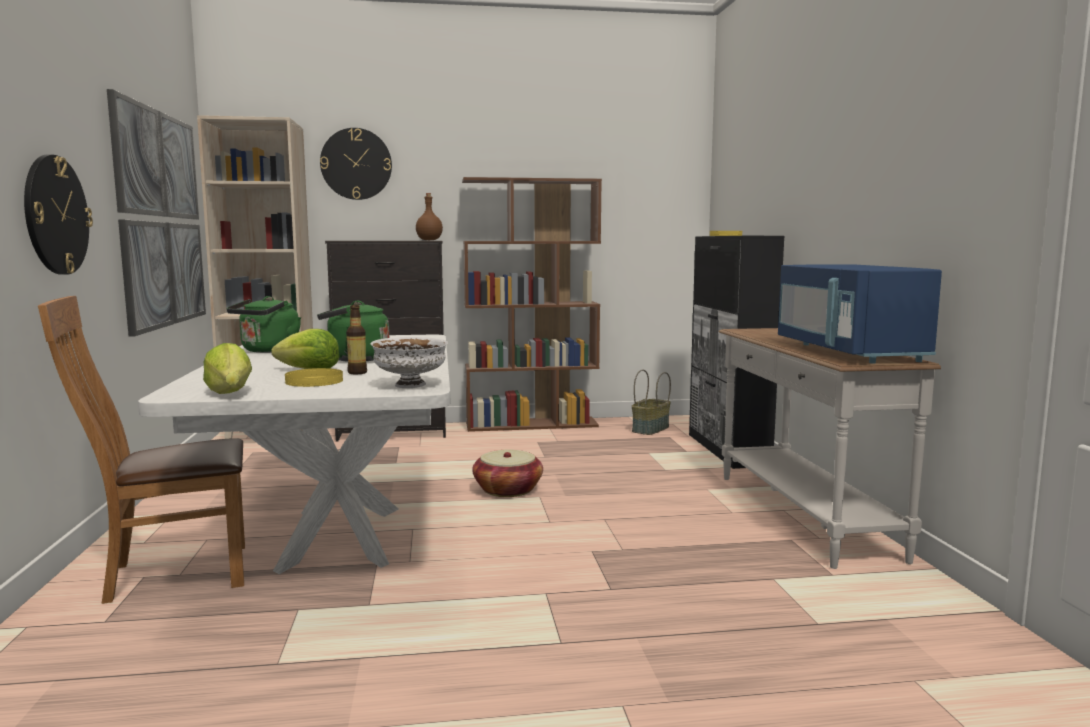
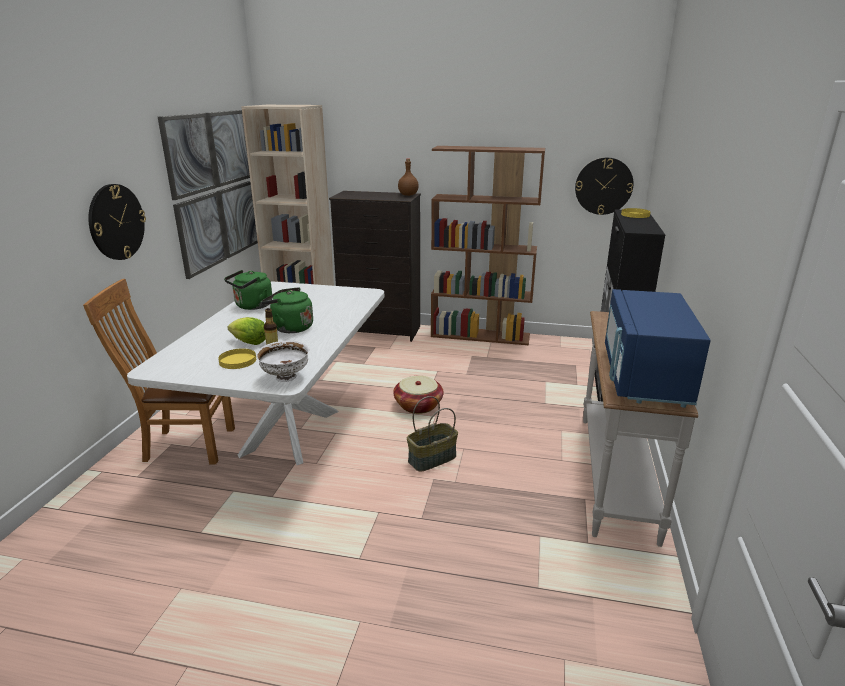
camera: 20 degrees right, 15 degrees up
(230, 393) = (179, 372): lettuce -> none
(356, 164) = (360, 132): wall clock -> wall clock (603, 186)
(651, 429) = (567, 354): basket -> basket (432, 459)

